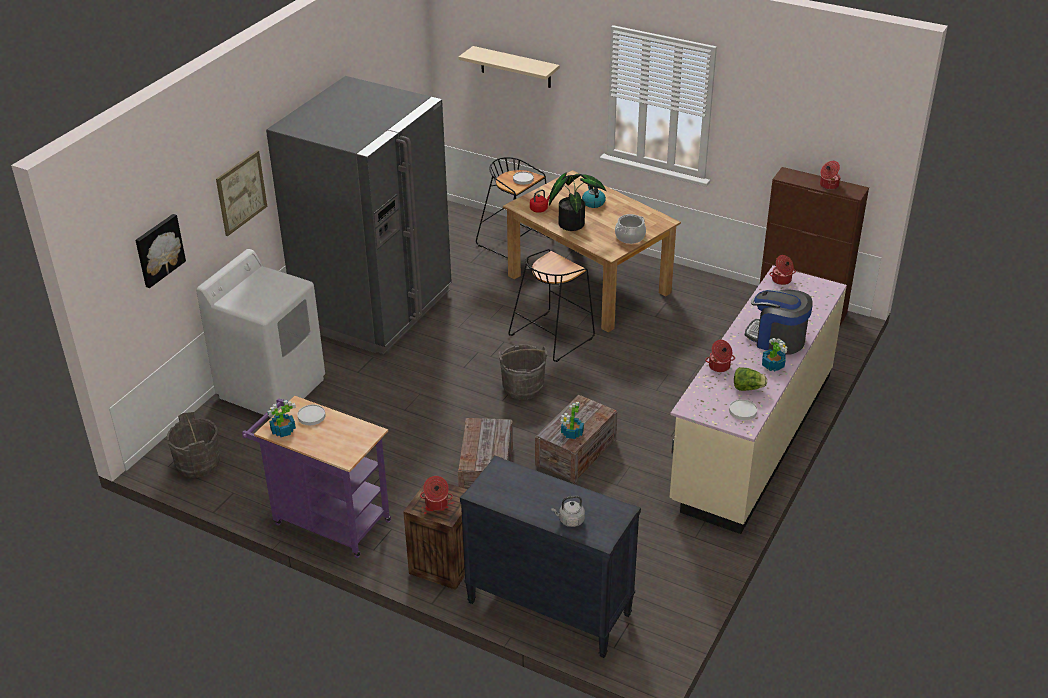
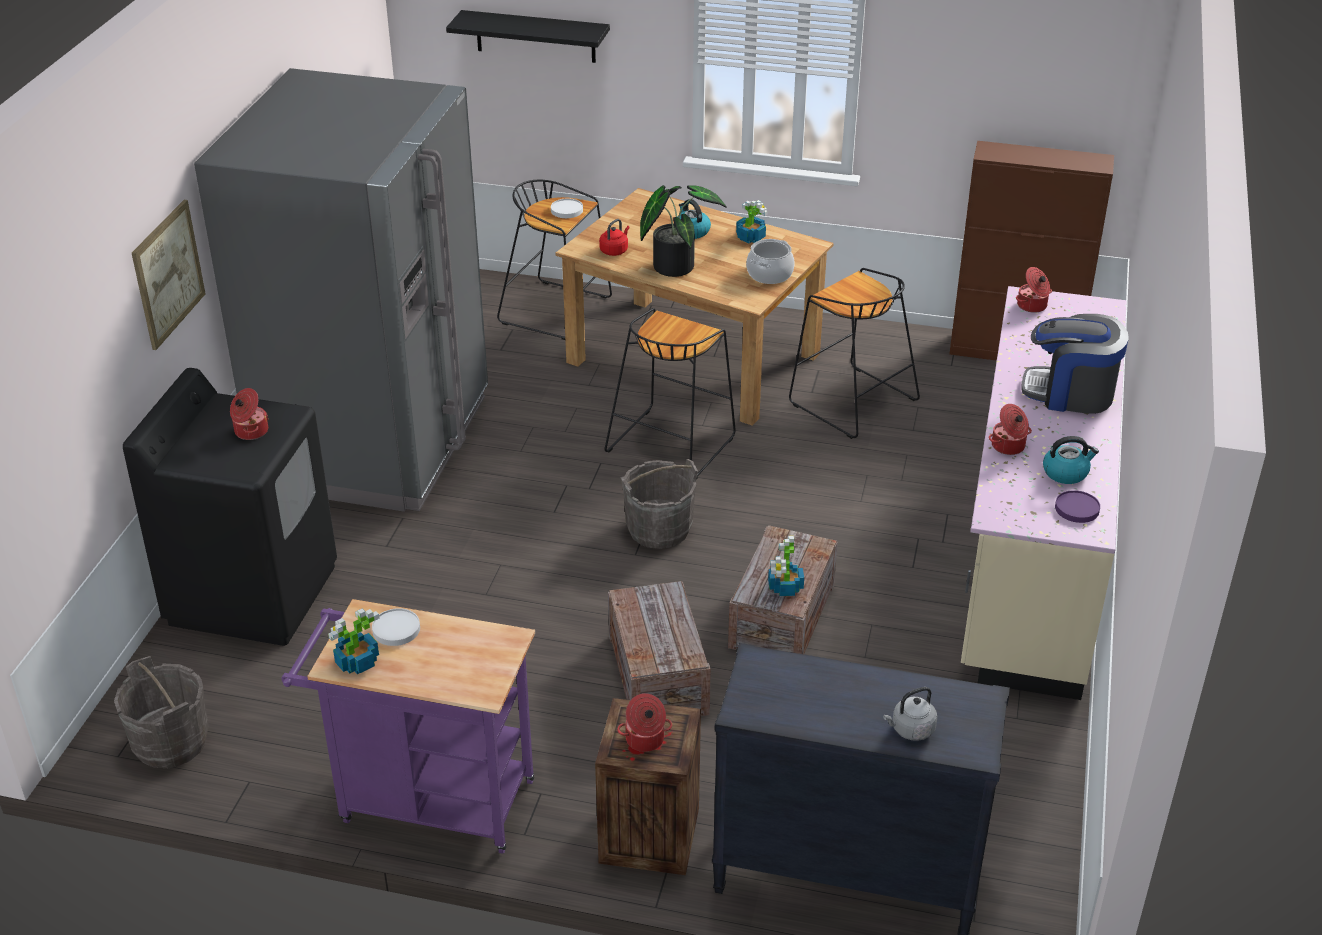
camera: 15 degrees left, 0 degrees up
(158, 250) = (61, 385): picture -> none
(272, 387) = (253, 593): white washing machine -> black washing machine
(515, 67) = (535, 36): beige shelf -> black shelf
(677, 326) = (850, 402): none -> black stool
(742, 411) = (1076, 509): white plate -> purple plate
(747, 388) = (1066, 473): lettuce -> kettle
(773, 365) = (1084, 433): potted plant -> potted plant (750, 237)
(828, 185) = (1057, 159): cooking pot -> cooking pot (250, 431)

